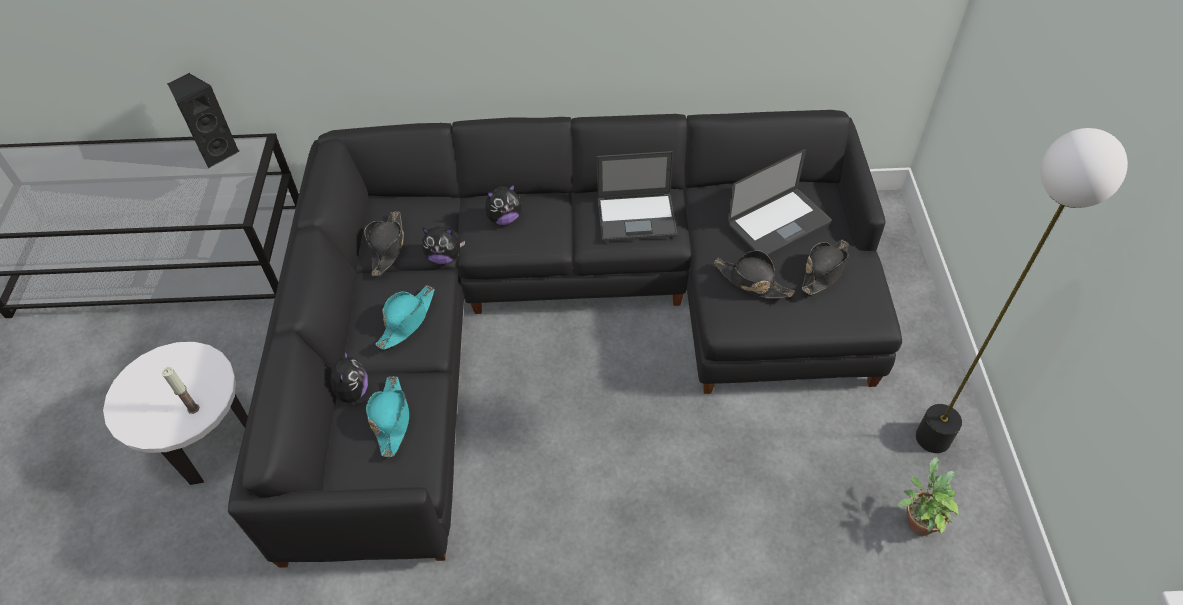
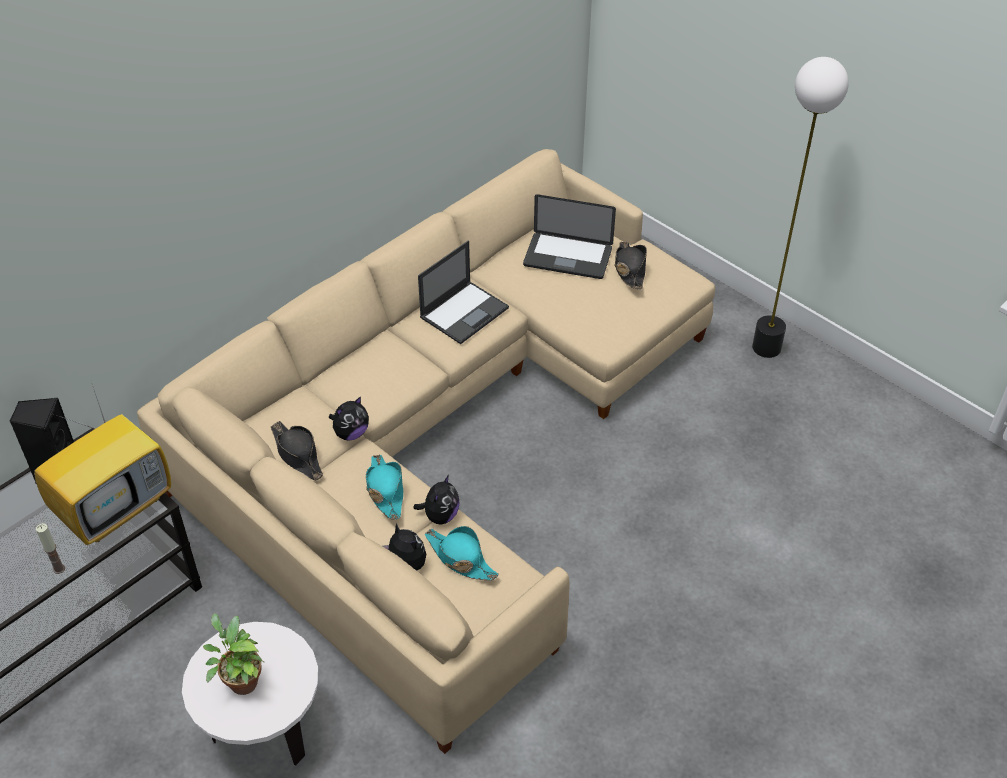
camera: 45 degrees left, 5 degrees down
(193, 408) = (288, 672): candle -> candle (59, 569)
(218, 199) = (116, 506): none -> television
(504, 218) = (366, 375): plush toy -> plush toy (440, 516)
(560, 316) = (442, 438): black sofa -> beige sofa
(751, 281) = (593, 305): black hat -> none
(778, 224) = (567, 257): laptop -> laptop turned 90 degrees clockwise
(918, 520) = (808, 401): potted plant -> potted plant (240, 681)

